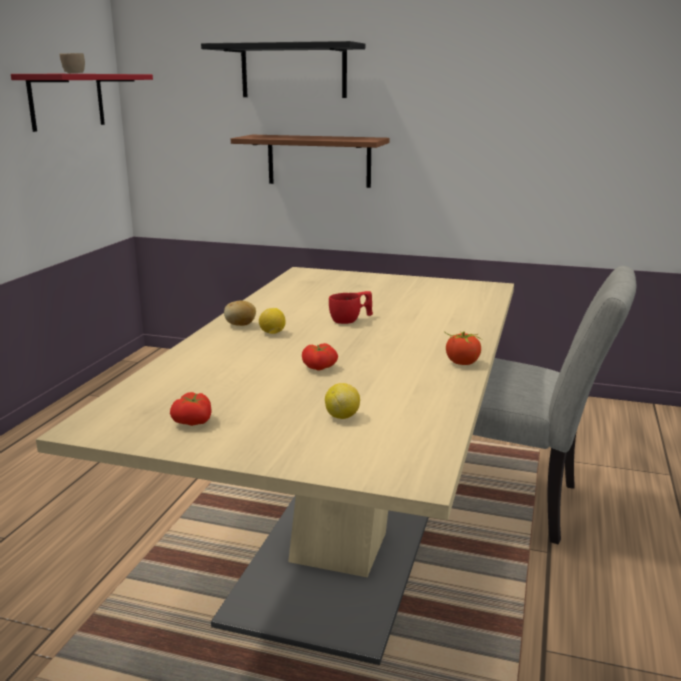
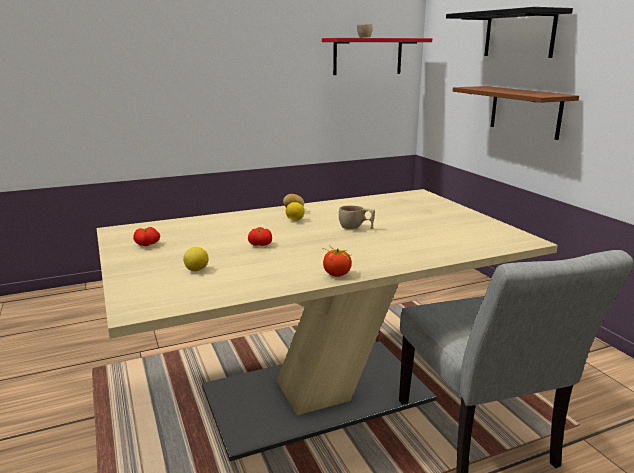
camera: 50 degrees right, 0 degrees up
(351, 320) = (356, 228): red cup -> beige cup

